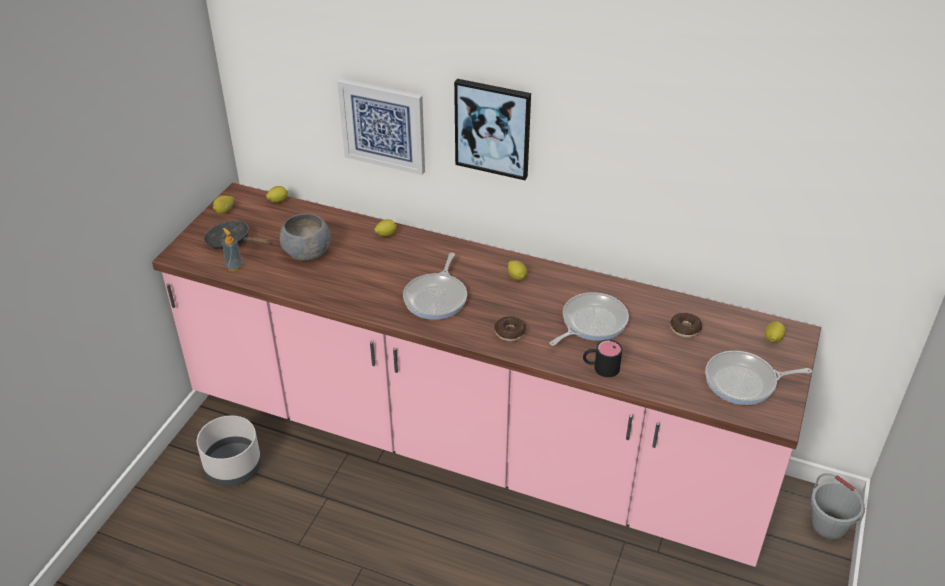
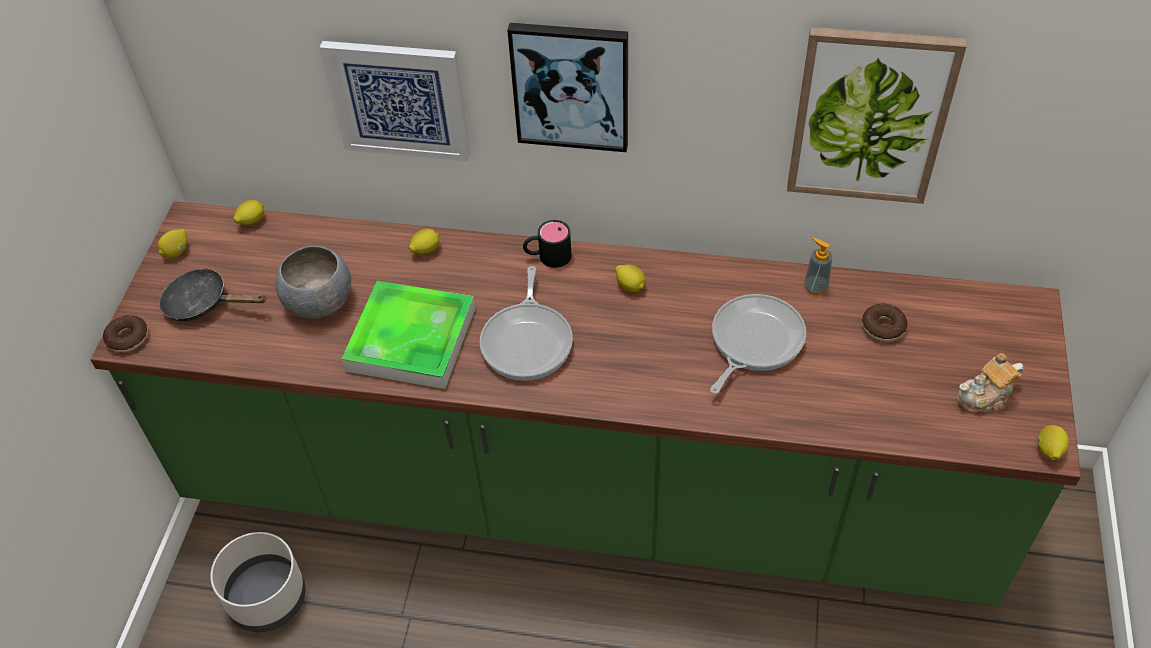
camera: 10 degrees left, 10 degrees up
(234, 266) = (218, 345): soap dispenser -> soap dispenser (815, 287)
(360, 284) = (411, 339): none -> tray
(472, 443) = (584, 494): pink counter -> green counter
(510, 332) = (647, 380): donut -> donut (128, 338)
(600, 367) = (787, 412): black mug -> black mug (547, 256)
(687, 173) = (870, 116): none -> picture
(744, 382) = (985, 397): frying pan -> teapot
(772, 339) = (1002, 321): lemon -> lemon (1048, 450)
(828, 527) = (1065, 520): grey bucket -> none

